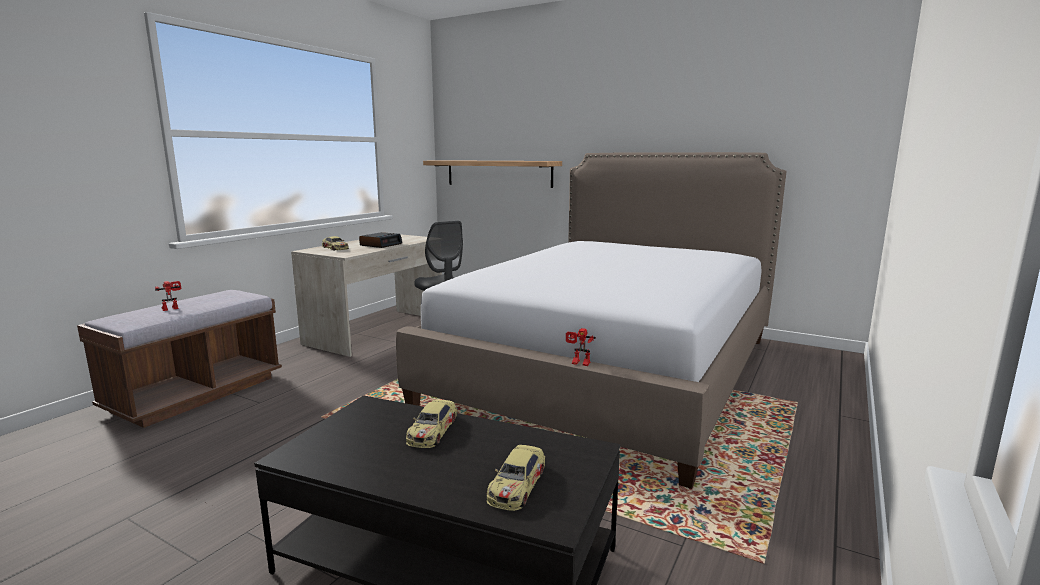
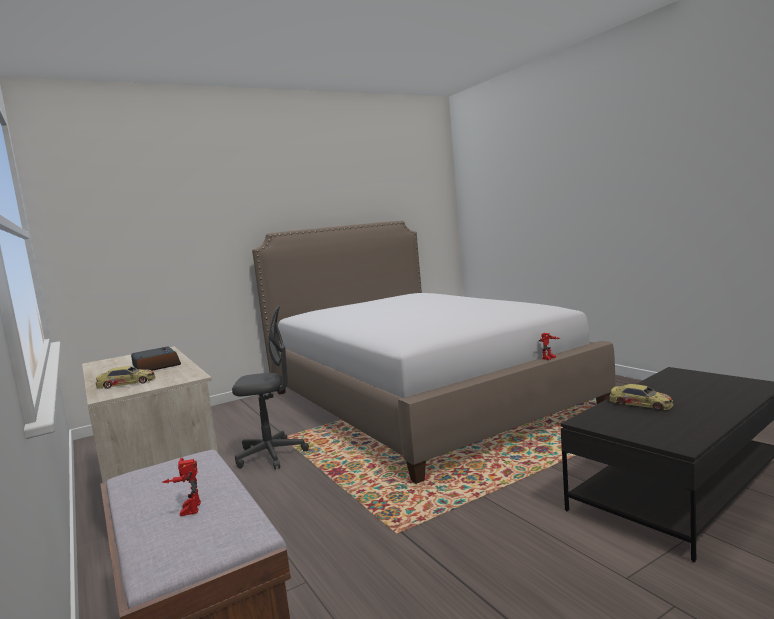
camera: 60 degrees left, 5 degrees down
(498, 173) = (152, 267): shelf -> none
(517, 484) = (721, 388): toy car -> none

